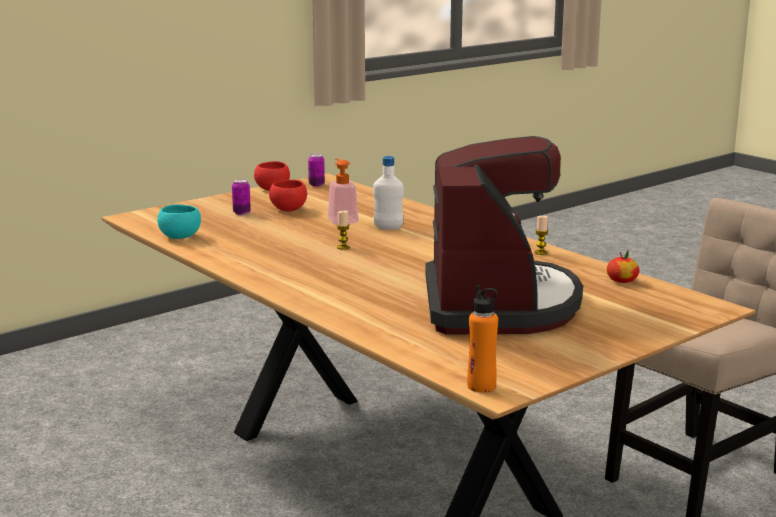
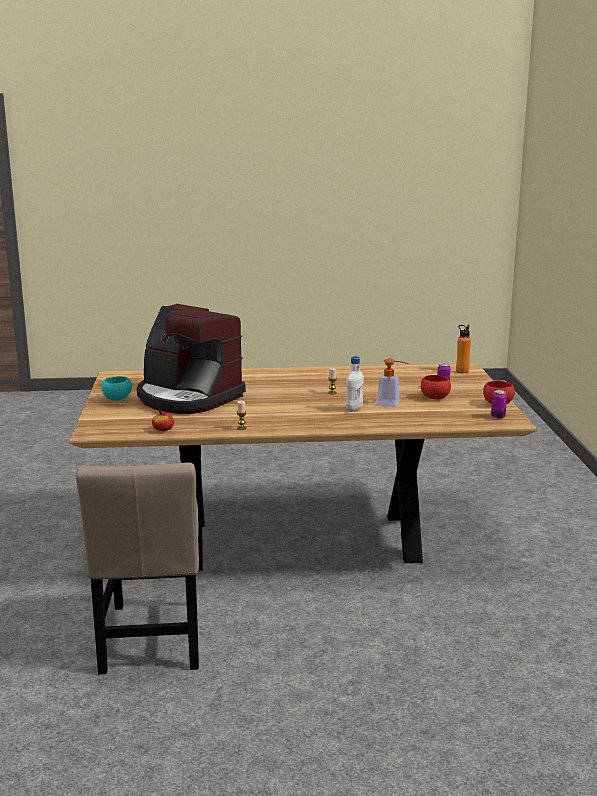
camera: 125 degrees right, 0 degrees up
(180, 237) = (407, 369): turquoise bowl -> turquoise bowl (117, 399)
(481, 386) = (121, 374): orange bottle -> orange bottle (462, 371)

